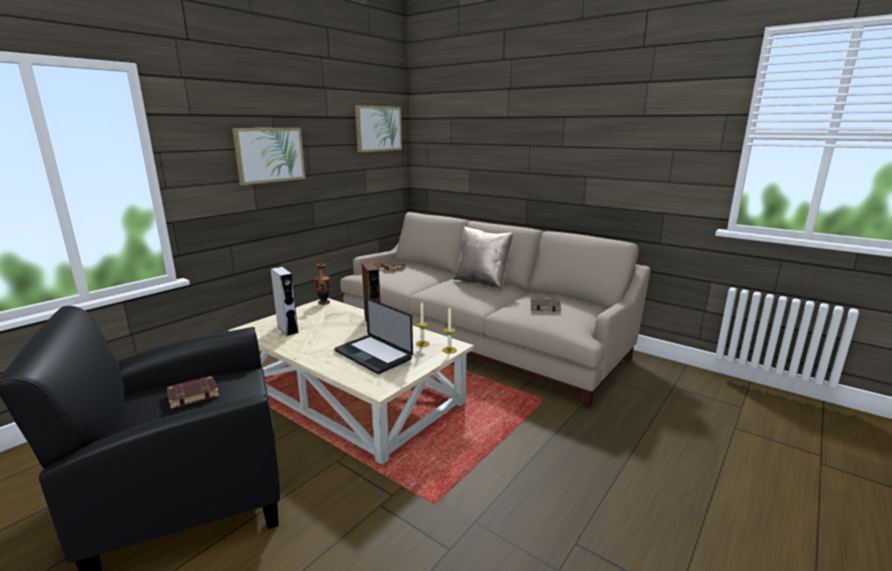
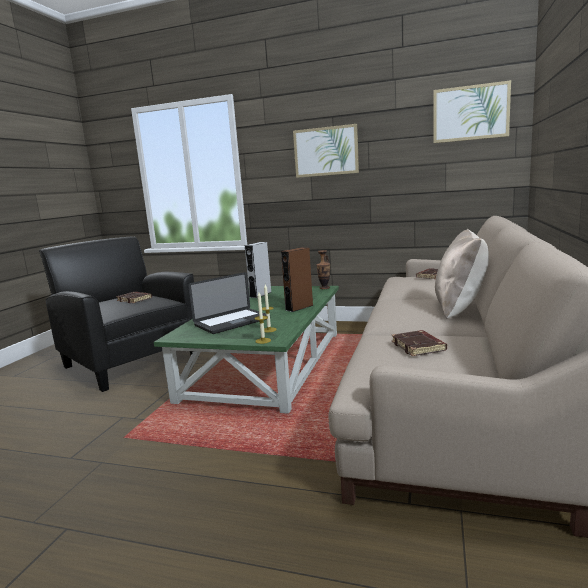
camera: 70 degrees right, 5 degrees down
(352, 393) = (267, 365): beige coffee table -> green coffee table
(373, 355) = (232, 322): laptop -> laptop turned 150 degrees counterclockwise

